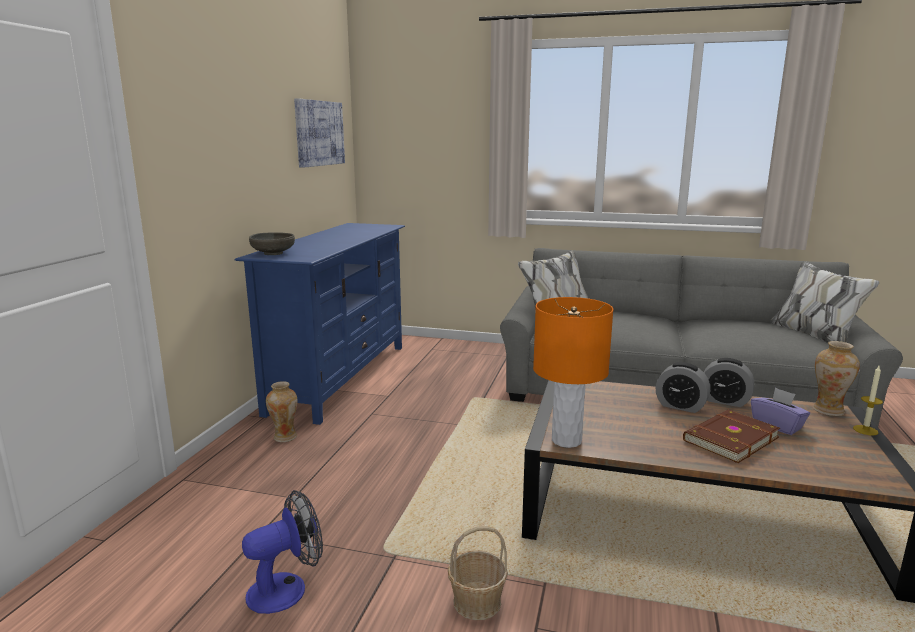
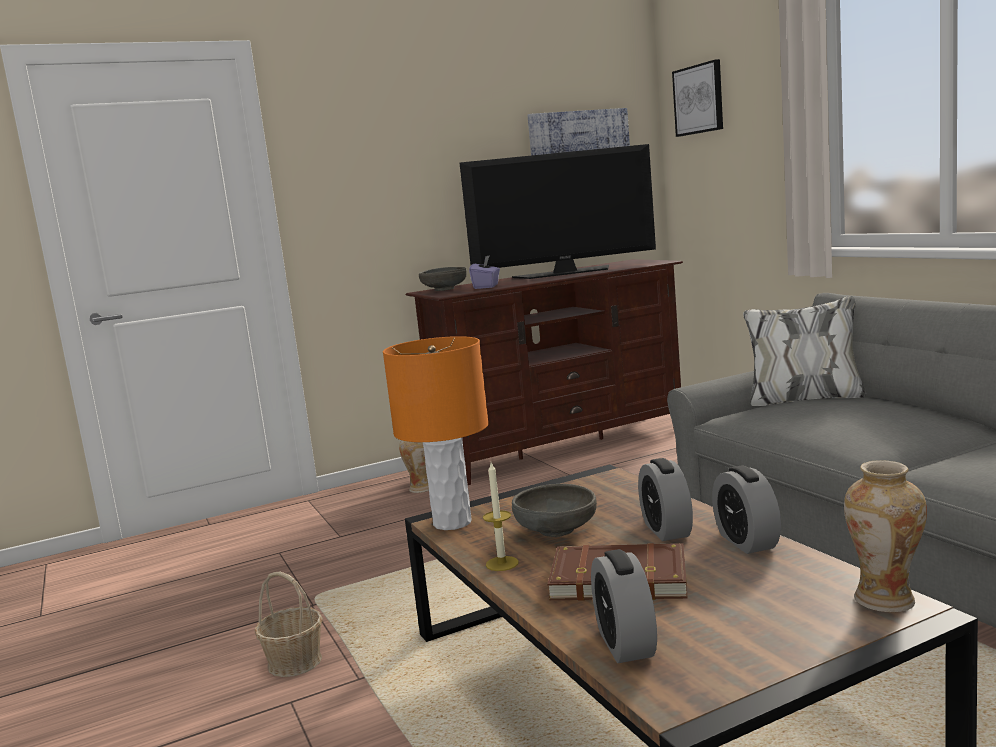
camera: 50 degrees right, 5 degrees down
(286, 588) = (225, 593): fan -> none
(339, 377) = (562, 448): blue tv stand -> brown tv stand
(340, 236) = (565, 273): none -> television
(397, 105) = (699, 99): none -> picture
(633, 424) = (556, 530): none -> grey bowl
(777, 425) = (730, 588): purple tissue box -> purple tissue box (486, 286)
(816, 469) = (625, 644): none -> alarm clock
(865, 430) = (864, 641): candle -> candle (502, 563)

